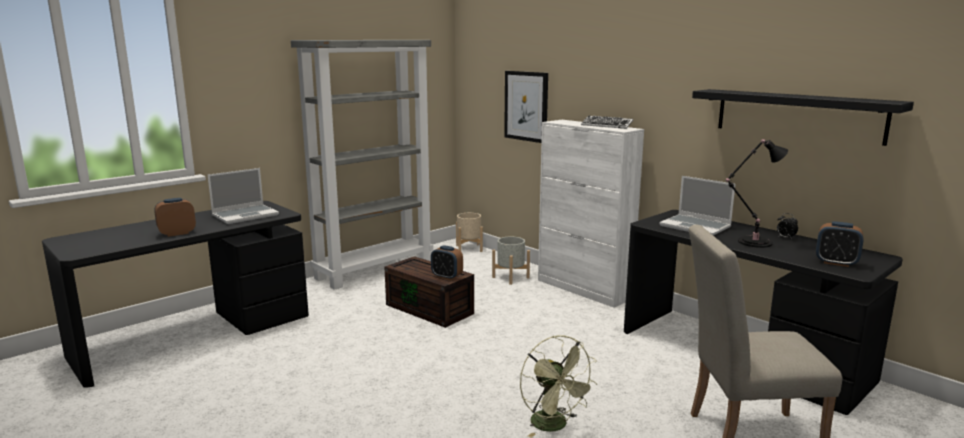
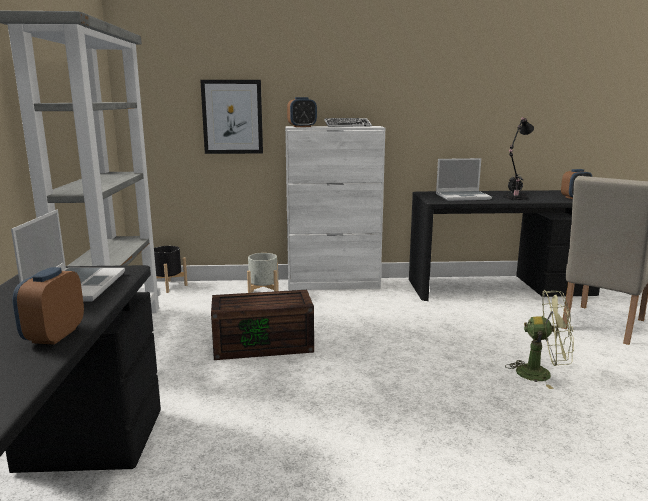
camera: 50 degrees left, 0 degrees up
(447, 276) = (293, 299): alarm clock -> alarm clock (302, 126)
(469, 248) = (168, 286): beige planter -> black planter
(798, 115) = (506, 102): black shelf -> none

